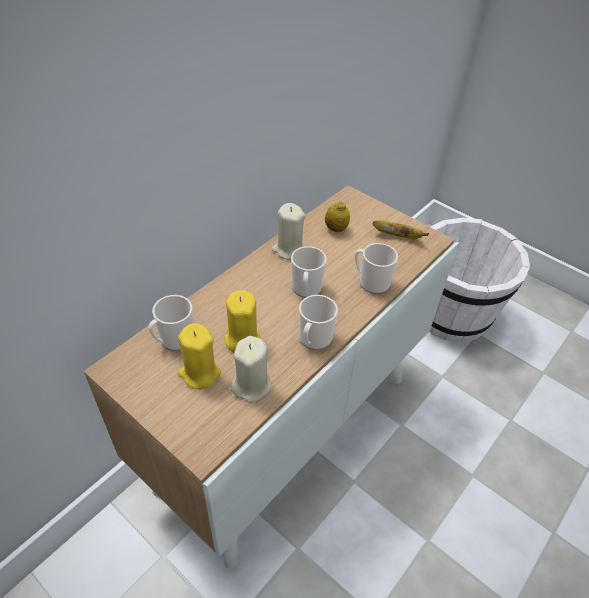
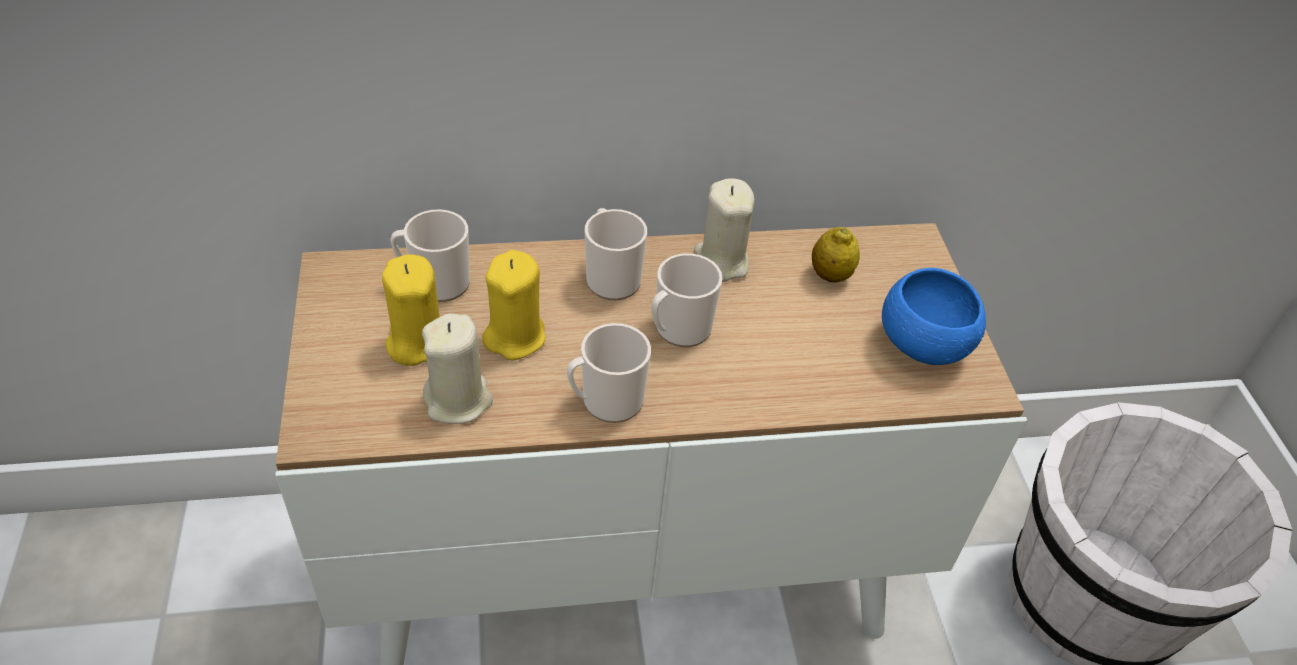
camera: 40 degrees right, 0 degrees up
(371, 282) = (790, 381): mug -> mug (611, 277)
(398, 236) = (922, 346): banana -> blue bowl

